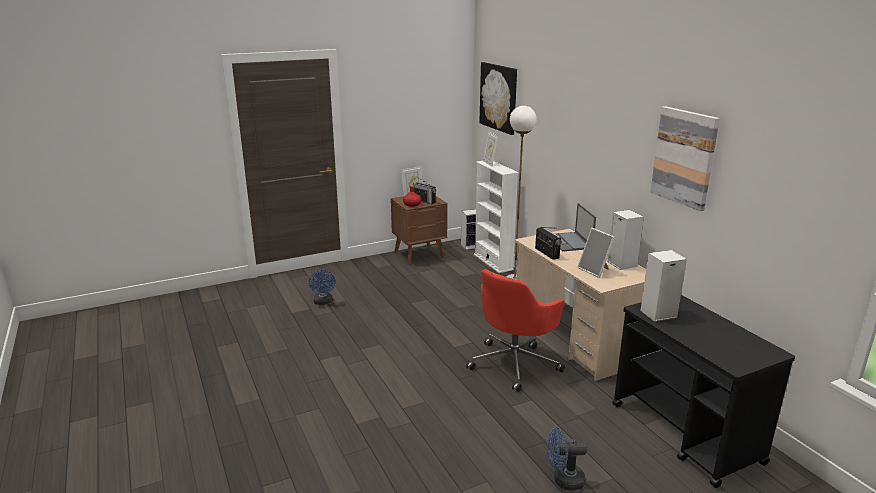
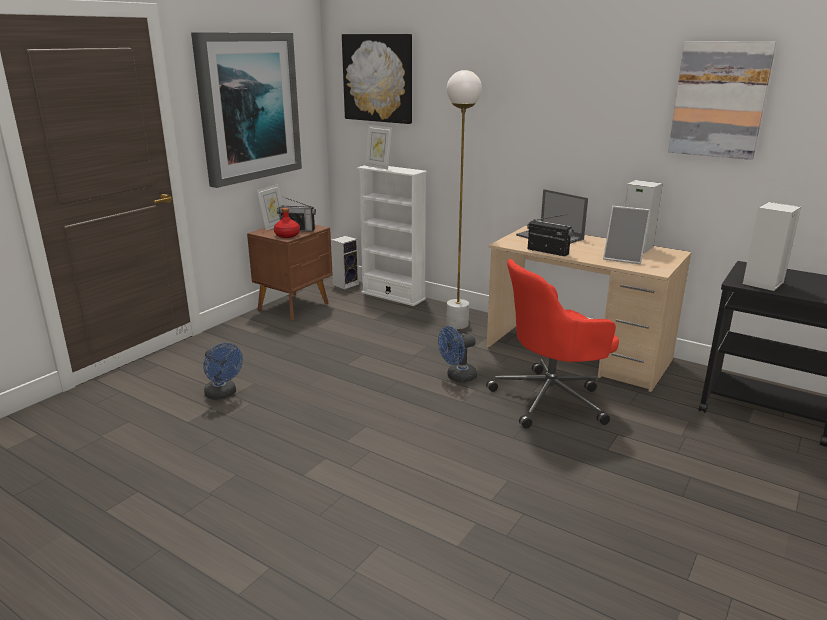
camera: 30 degrees left, 0 degrees up
(401, 112) = (248, 107): none -> picture
(515, 363) = (551, 399): red office chair -> red office chair turned 60 degrees clockwise
(563, 480) = (764, 515): blue fan -> blue fan (457, 377)

